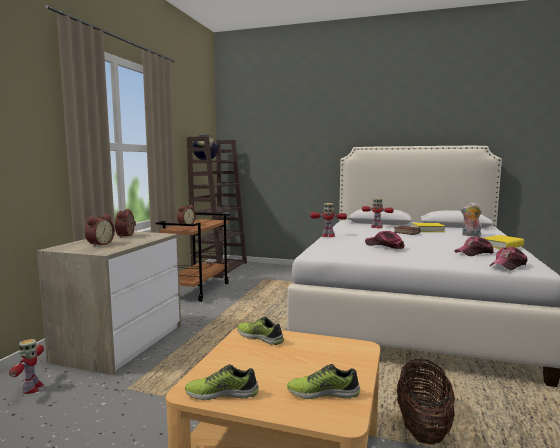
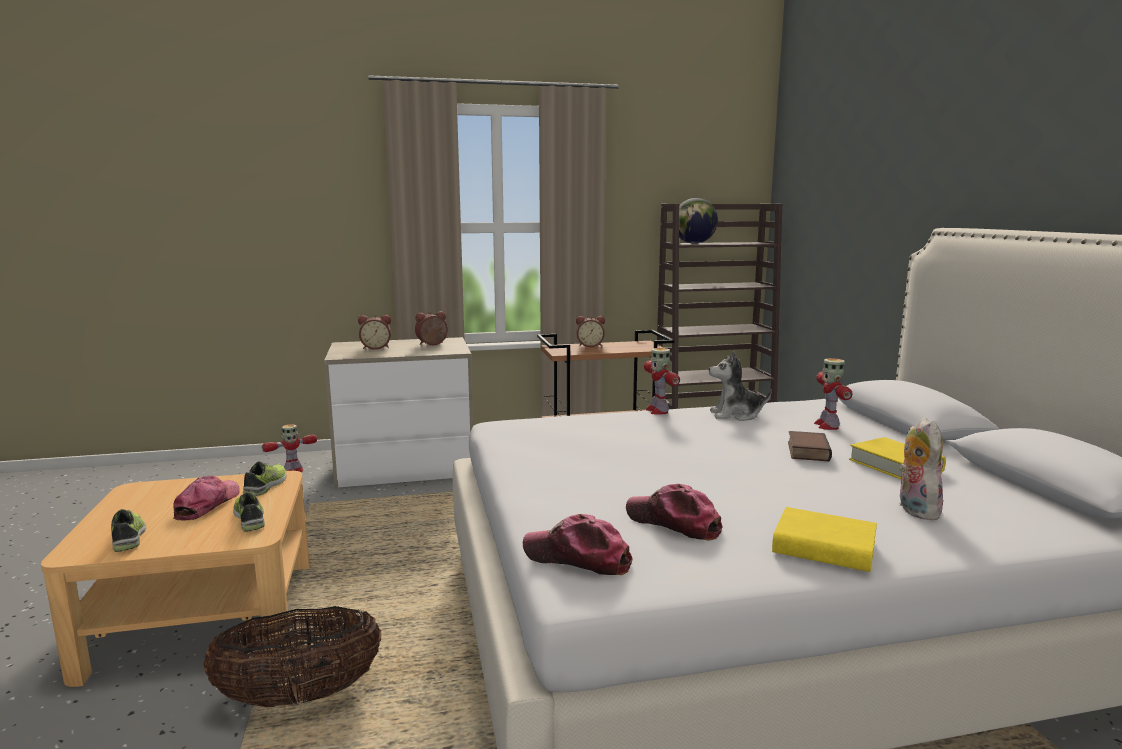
camera: 60 degrees right, 5 degrees up
(222, 393) = (128, 499): shoe -> shoe (250, 518)
(349, 231) = (736, 415): none -> plush toy
(384, 245) = (612, 449): cap -> cap (207, 504)

